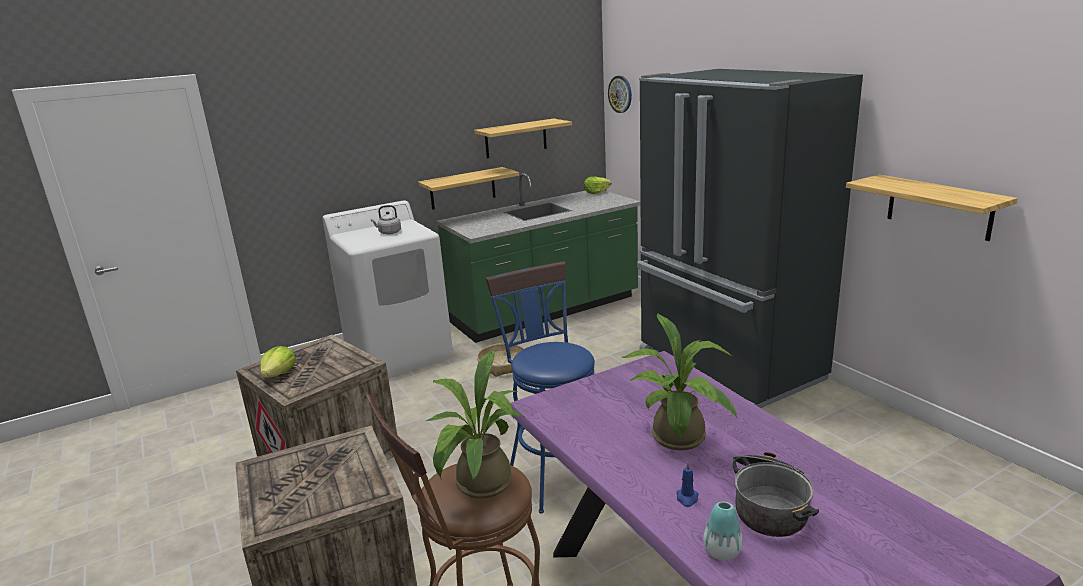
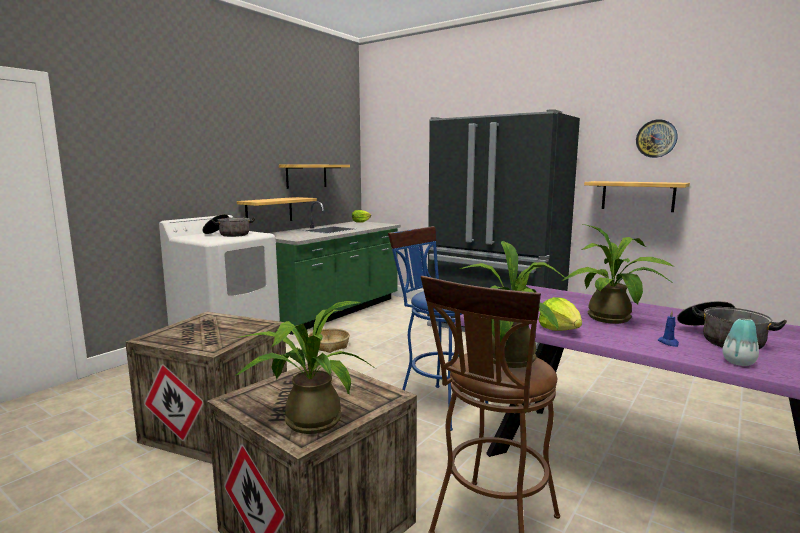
camera: 25 degrees left, 10 degrees down
(279, 374) = (181, 338): lettuce -> lettuce (560, 329)
(286, 505) = (307, 420): none -> potted plant
(388, 233) = (228, 234): grey kettle -> cooking pot
(620, 94) = (377, 150): wall clock -> wall clock (656, 138)

